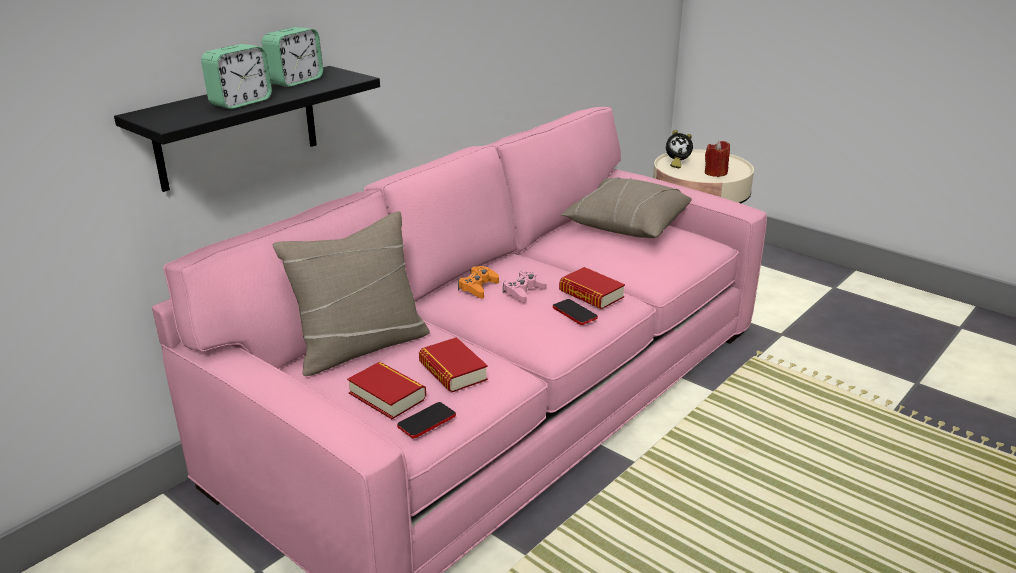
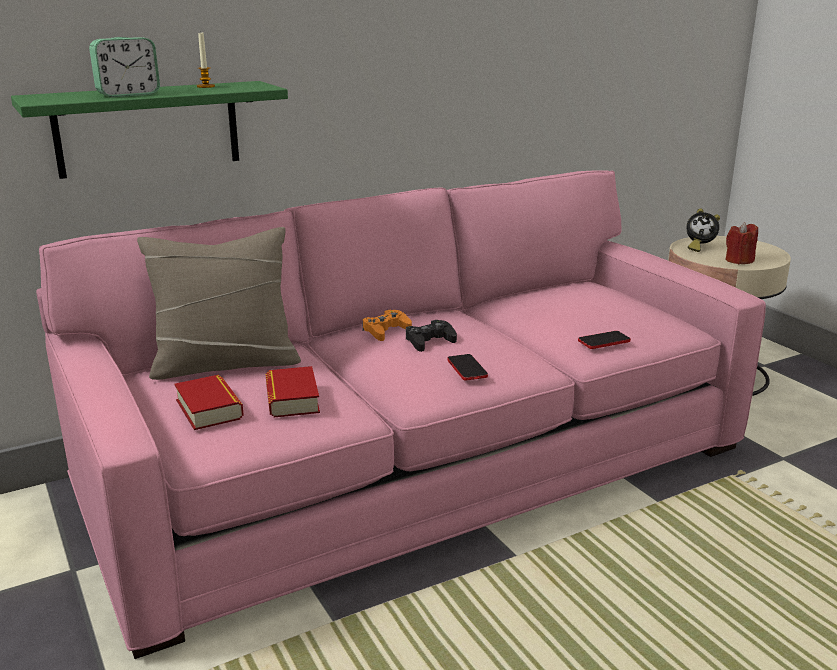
camera: 20 degrees right, 5 degrees down
(238, 128) = (148, 128): black shelf -> green shelf
(296, 81) = (206, 86): alarm clock -> candle
(427, 421) = (227, 438): phone -> phone (604, 341)
(524, 291) = (429, 341): pink game controller -> black game controller
(591, 294) = (500, 354): book -> none
(627, 225) = (597, 298): beige pillow -> none

